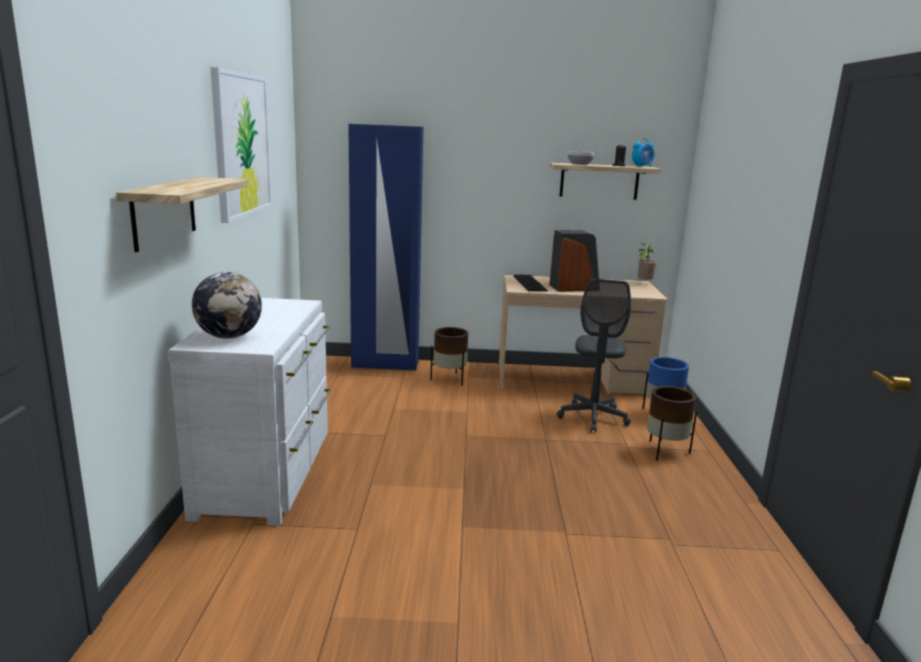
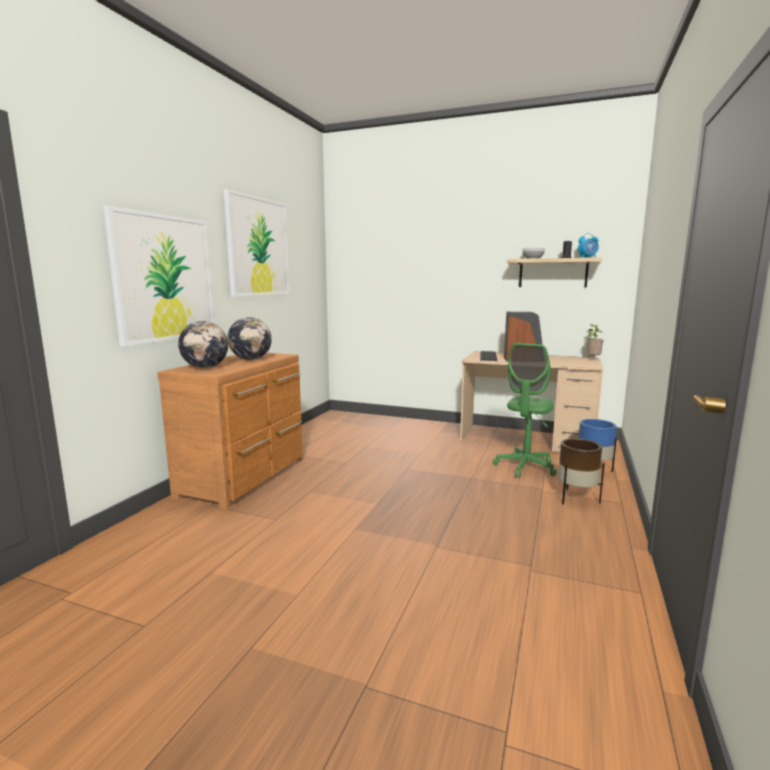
camera: 20 degrees right, 5 degrees down
(164, 212) = (164, 278): shelf -> picture
(268, 473) = (246, 477): white dresser -> brown dresser
(270, 315) = (251, 359): none -> globe
(385, 365) = (382, 419): blue wardrobe -> none
(450, 379) = (424, 432): brown planter -> none
(593, 417) = (525, 467): grey office chair -> green office chair

